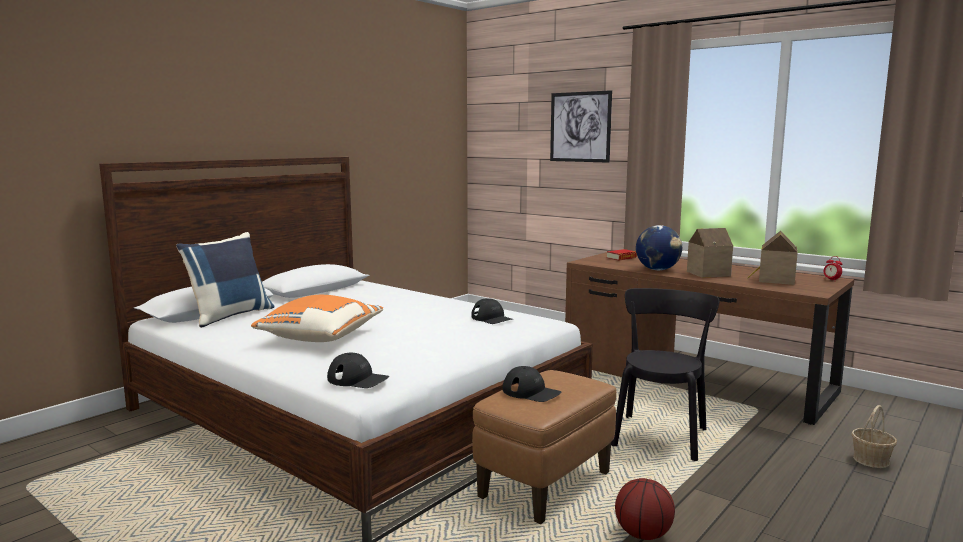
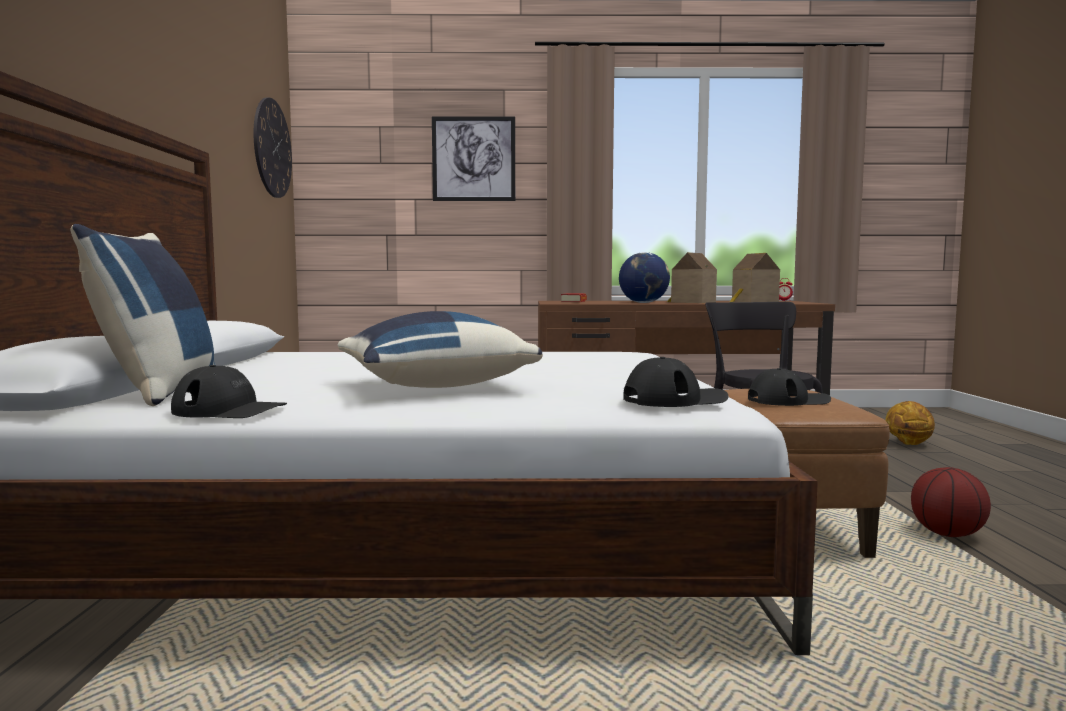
camera: 40 degrees left, 5 degrees down
(320, 337) = (433, 386): orange pillow -> blue pillow
(438, 128) = (272, 148): none -> wall clock
(492, 318) = (570, 354): black cap -> black cap (229, 410)
(871, 460) = (908, 443): basket -> basketball

